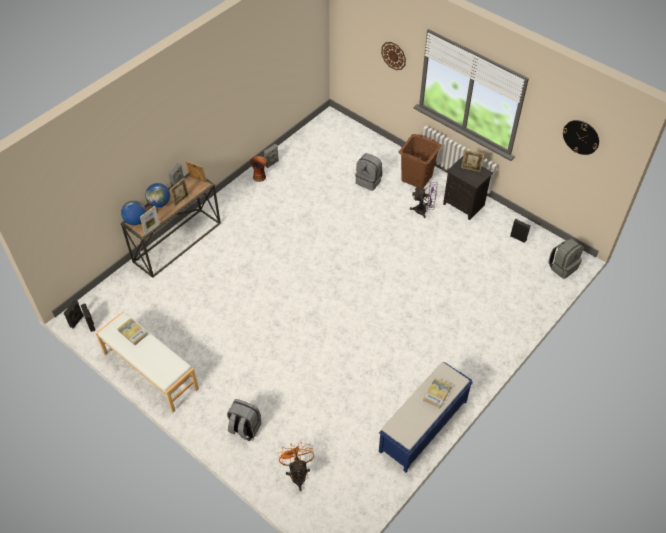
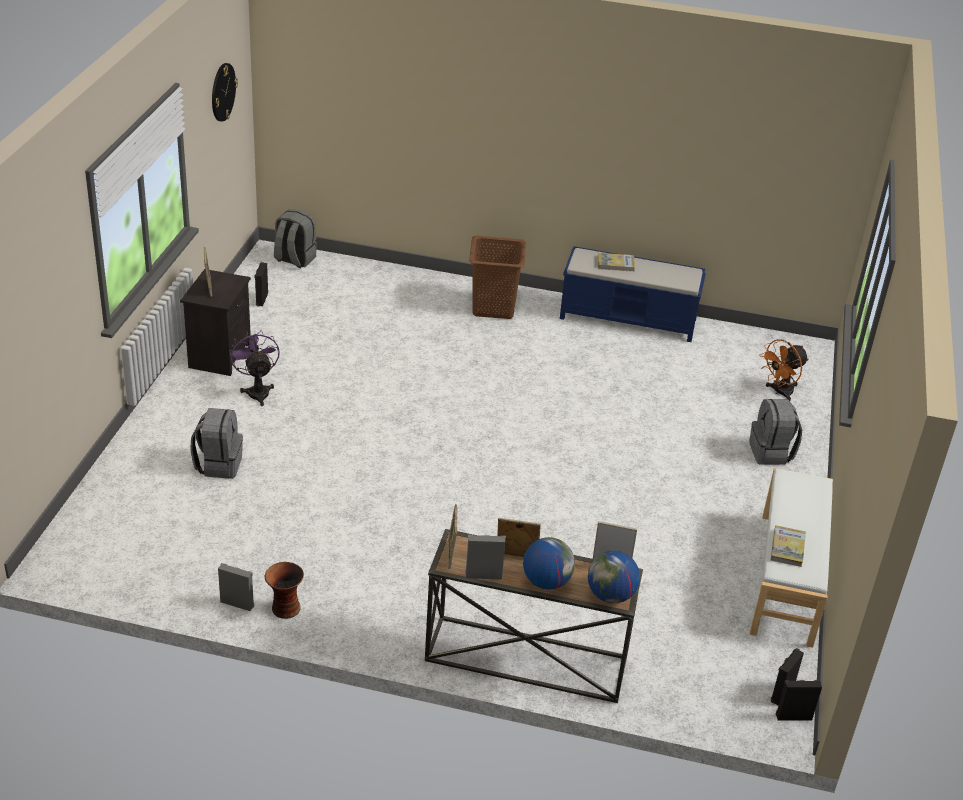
camera: 120 degrees left, 15 degrees down
(393, 55) = (64, 292): wall clock -> none
(417, 178) = (181, 414): brown laundry basket -> brown laundry basket (493, 307)

